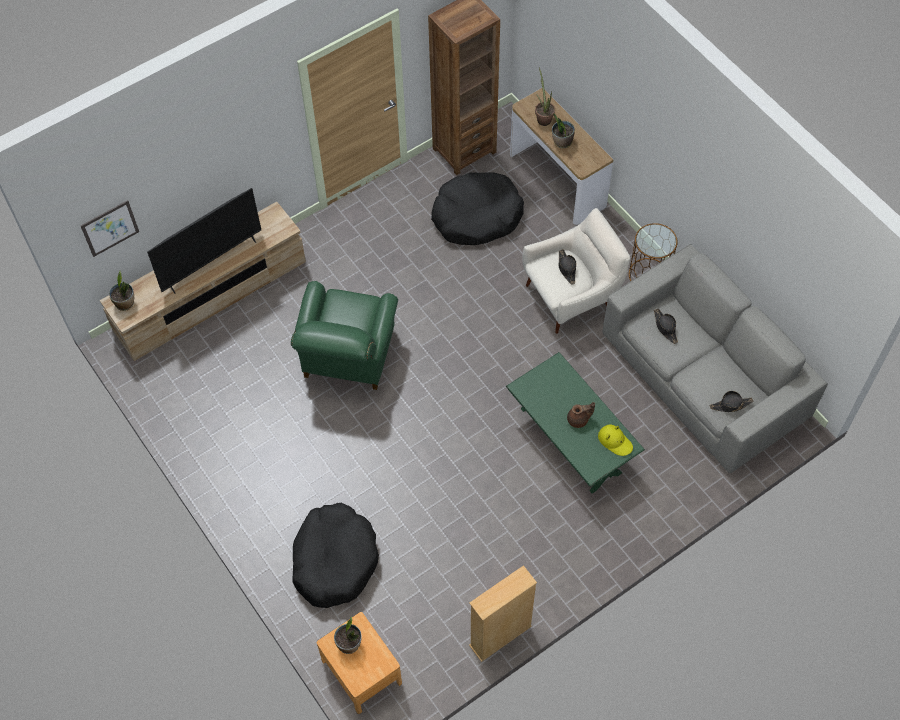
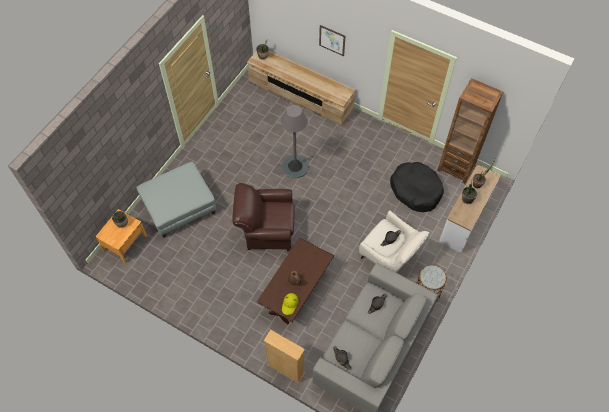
camera: 65 degrees right, 0 degrees up
(110, 228) = (275, 18): picture -> picture (332, 40)
(212, 263) = (303, 79): television -> none
(334, 560) = (179, 207): black dog bed -> grey ottoman
(347, 358) = (295, 166): green armchair -> grey floor lamp
(446, 443) = (266, 230): none -> brown armchair
(500, 636) = (166, 298): beige bookcase -> beige bookcase (285, 368)
(571, 440) = (296, 290): green coffee table -> brown coffee table

